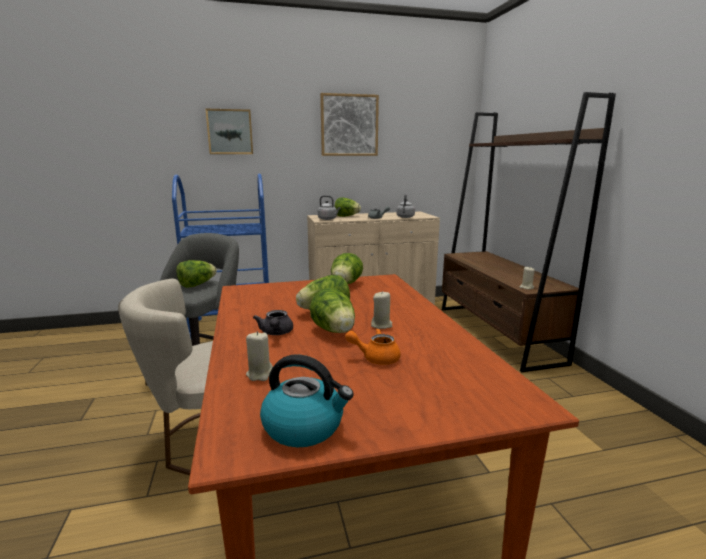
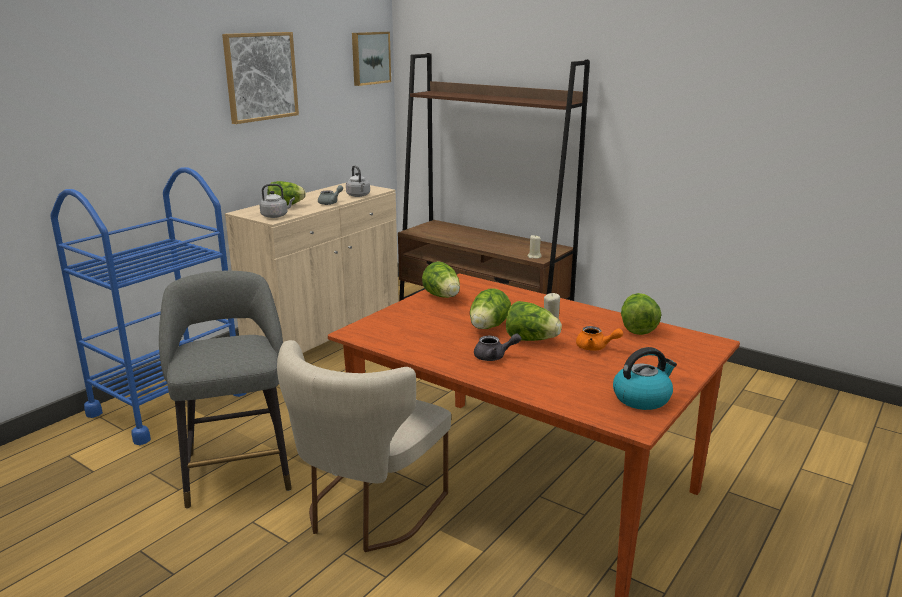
camera: 40 degrees left, 5 degrees up
(197, 285) = (237, 346): lettuce -> lettuce (637, 328)
(230, 132) = (106, 104): picture -> picture (369, 58)
(260, 374) = (554, 385): beige candle -> none
(276, 333) = (494, 357): grey teapot -> grey teapot turned 45 degrees counterclockwise
(375, 357) = (595, 347): orange teapot -> orange teapot turned 120 degrees counterclockwise

